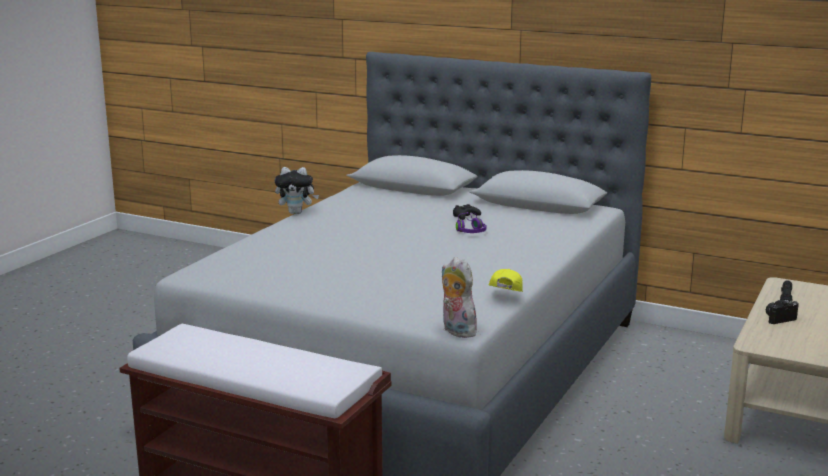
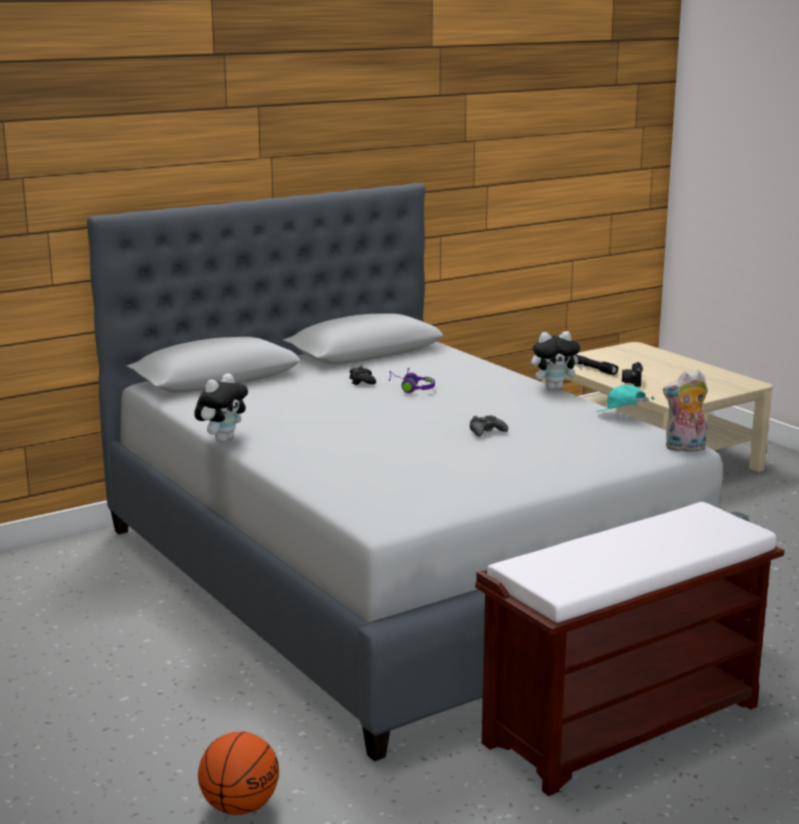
camera: 60 degrees left, 0 degrees up
(73, 407) = (240, 806): none -> basketball
(403, 266) = (486, 432): none -> black game controller
(505, 298) = (621, 416): yellow cap -> turquoise cap
(547, 267) = (554, 388): none -> plush toy

